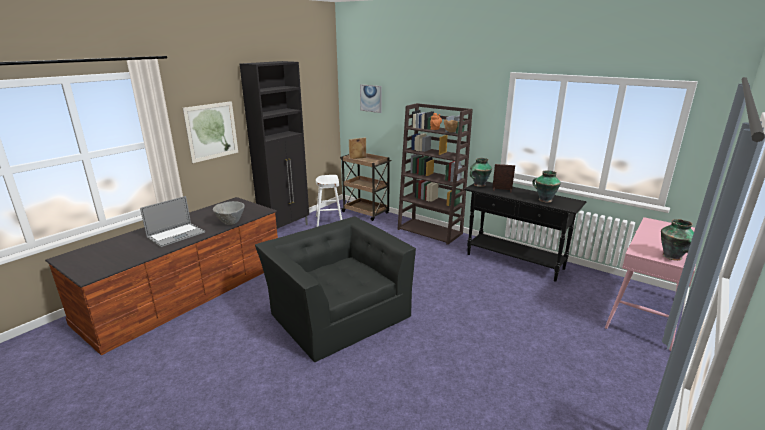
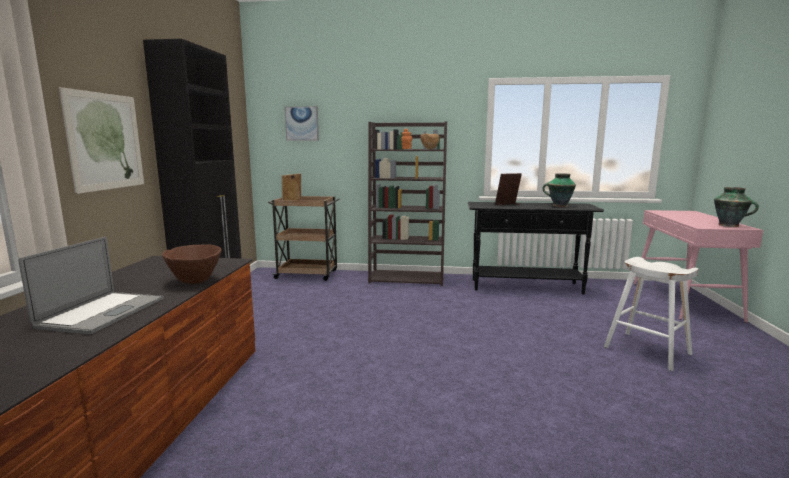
camera: 30 degrees left, 10 degrees down
(231, 222) = (195, 281): grey bowl -> brown bowl
(329, 221) = (269, 291): white stool -> white stool (647, 351)
(337, 312) = (416, 385): black armchair -> none
(479, 185) = (477, 204): vase -> none

